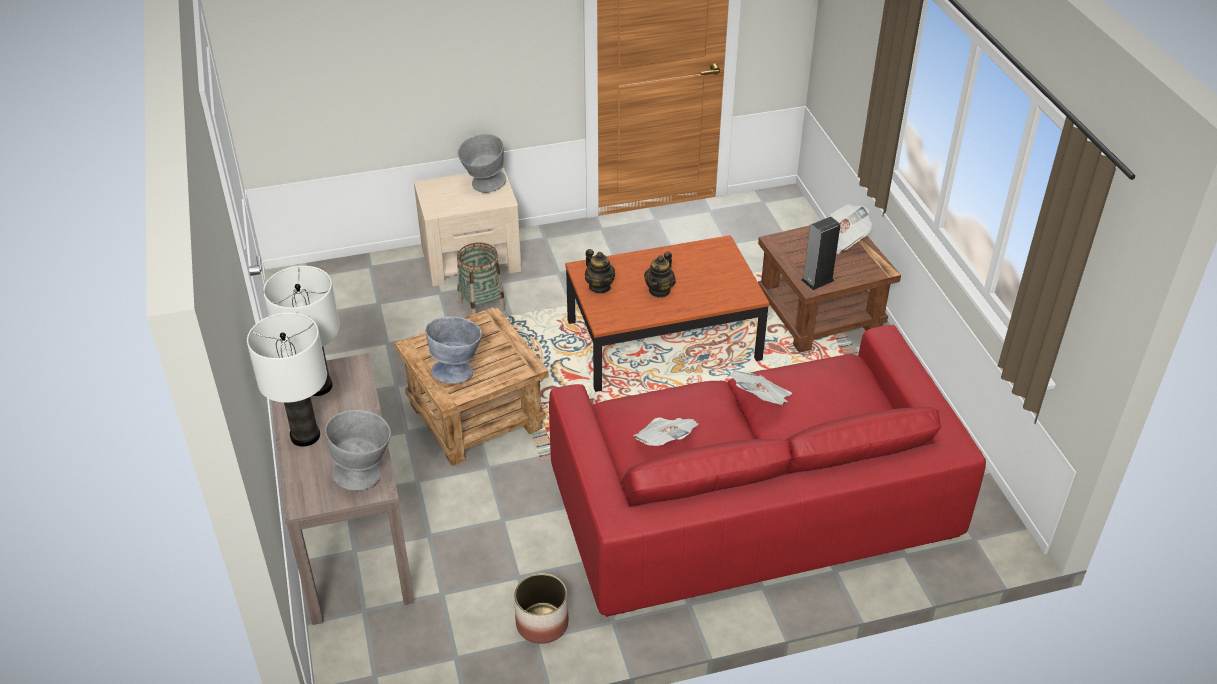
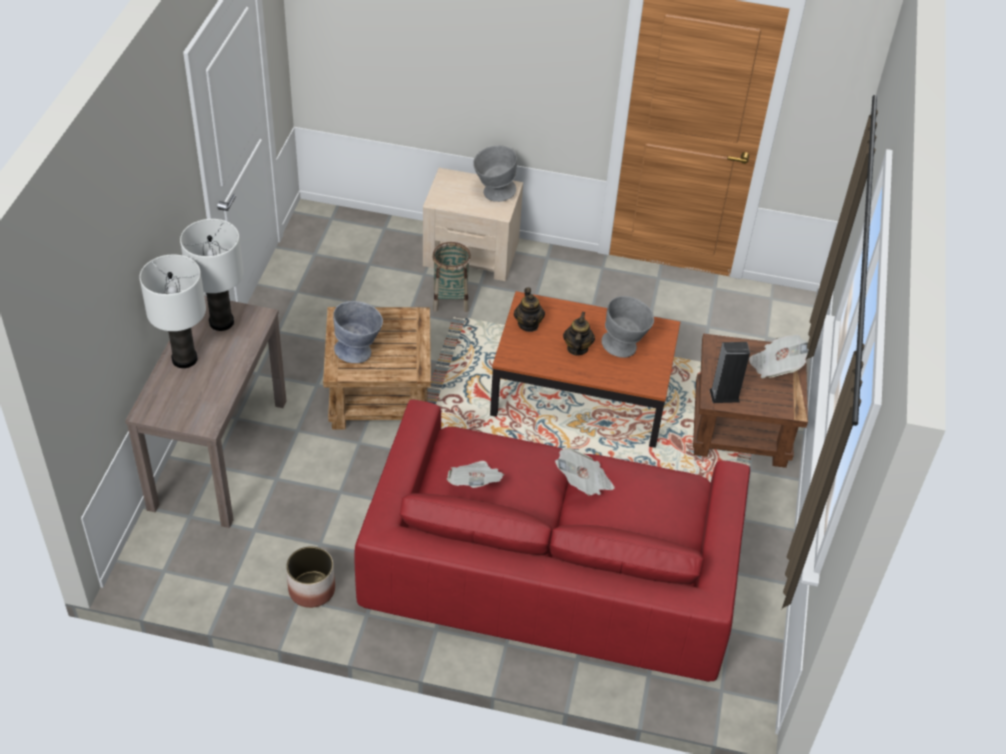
camera: 25 degrees right, 5 degrees up
(365, 472) = (206, 408): grey bowl -> grey bowl (625, 346)
(659, 290) = (577, 348): teapot -> teapot turned 135 degrees clockwise

